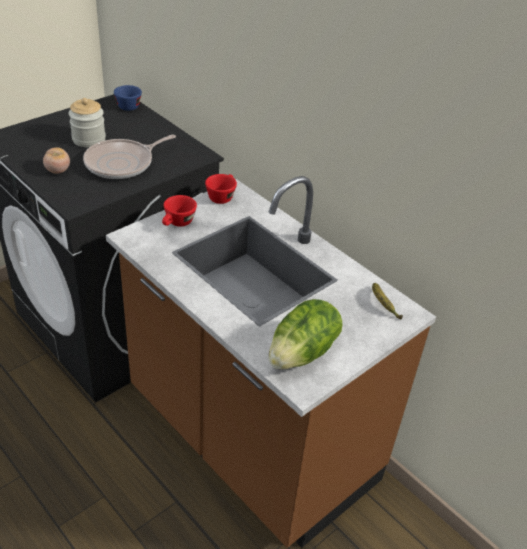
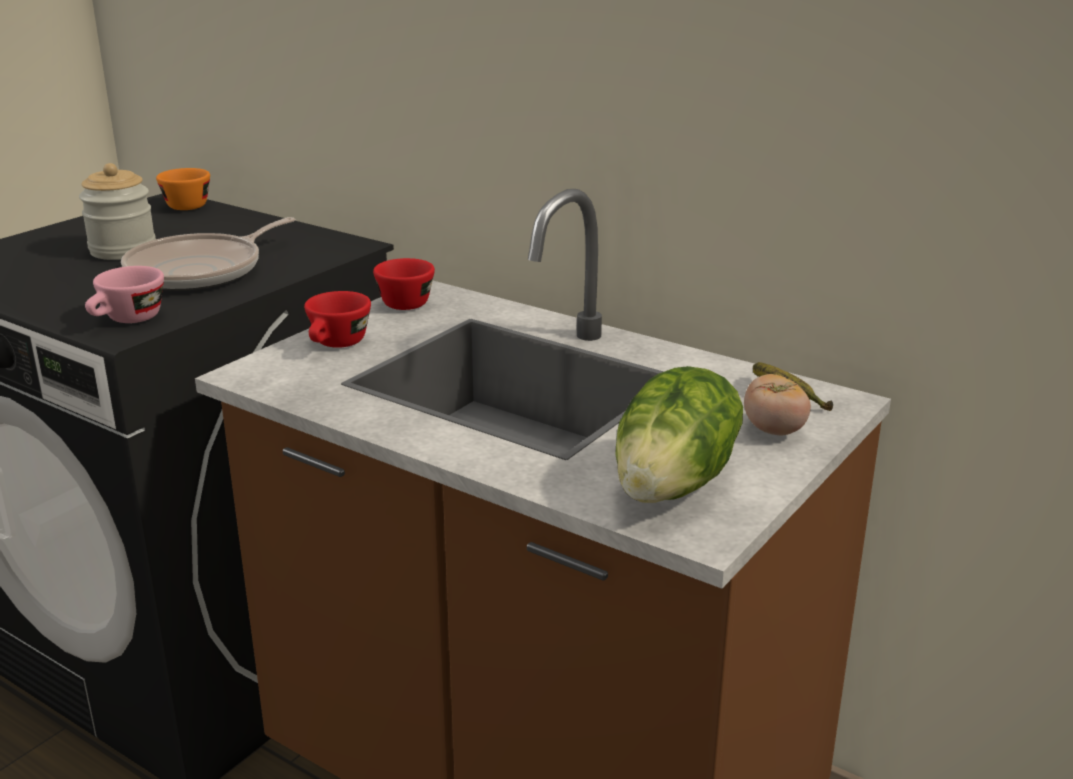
camera: 10 degrees left, 15 degrees down
(58, 171) = (72, 294): tomato -> tomato (774, 430)
(79, 196) = (127, 320): none -> pink cup
(129, 105) = (187, 204): blue cup -> orange cup

